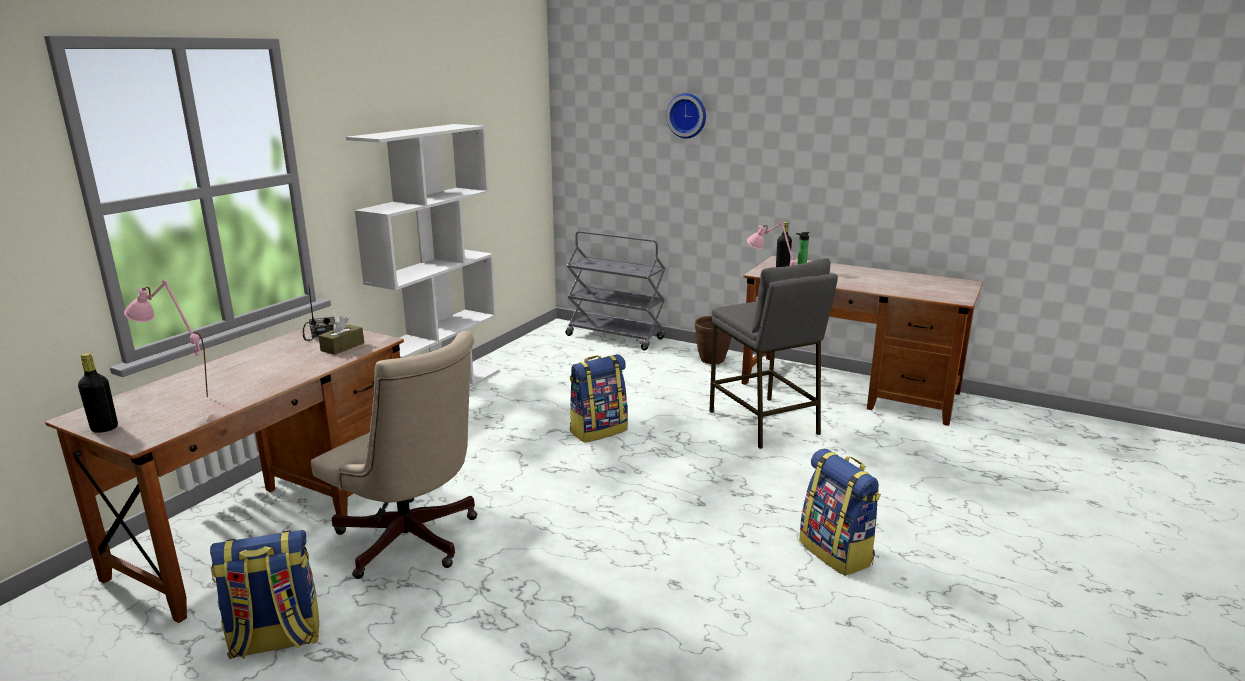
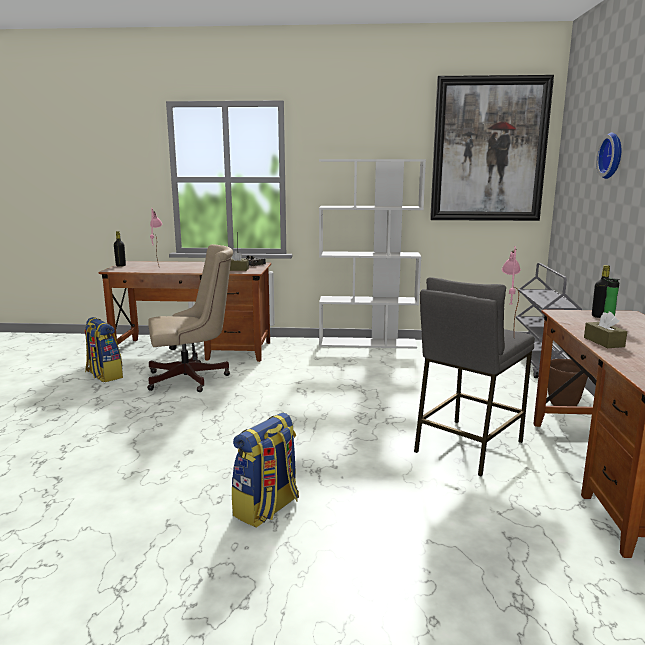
camera: 65 degrees right, 5 degrees down
(411, 543) = (193, 378): beige office chair -> beige office chair turned 120 degrees counterclockwise
(503, 106) = (488, 150): none -> picture
(598, 430) = (369, 391): backpack -> none
(854, 285) = (603, 342): none -> brown tissue box

